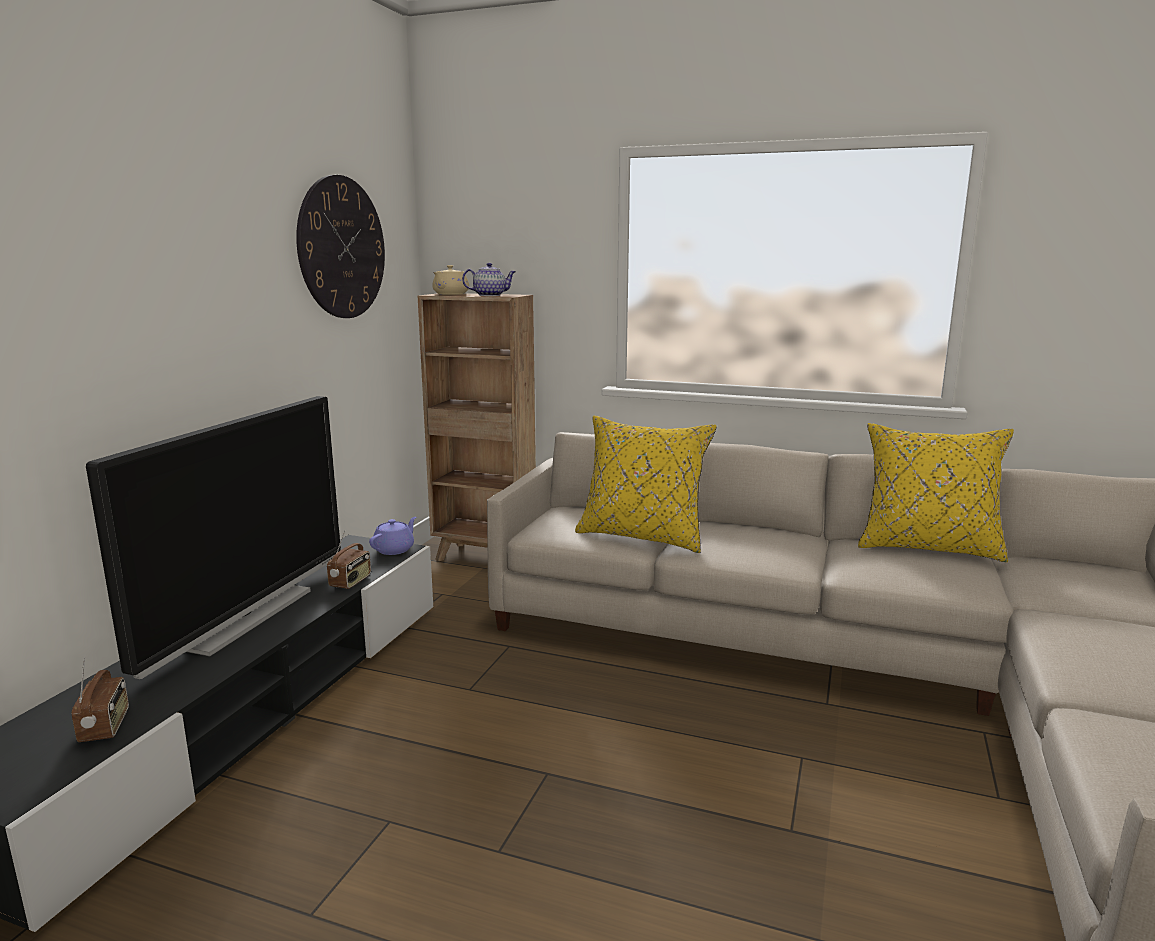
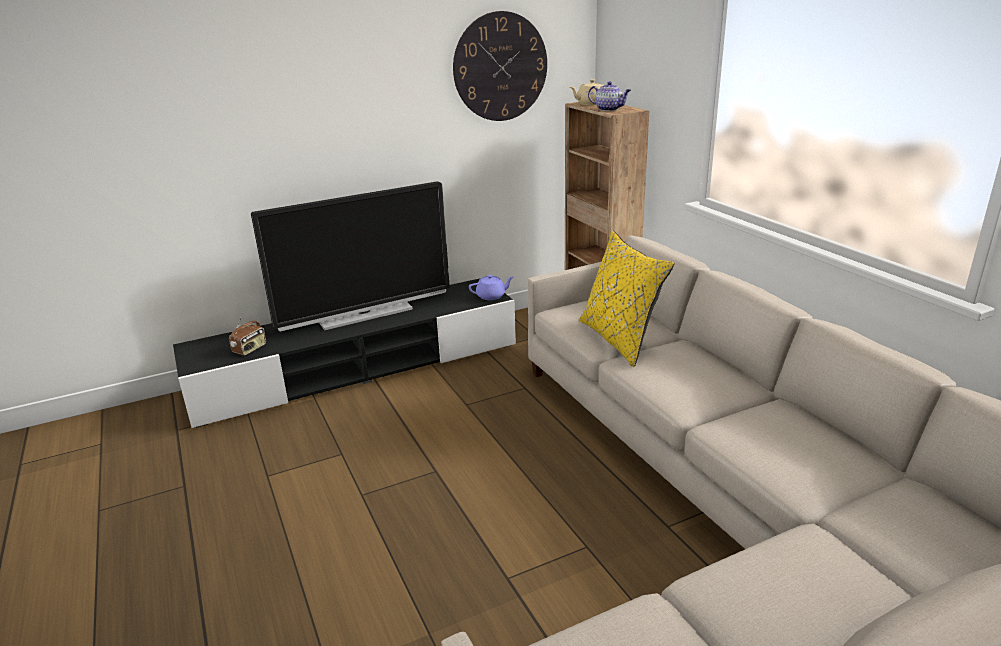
camera: 45 degrees right, 10 degrees up
(351, 582) = (438, 310): radio -> none
(927, 547) = (841, 438): yellow pillow -> none

